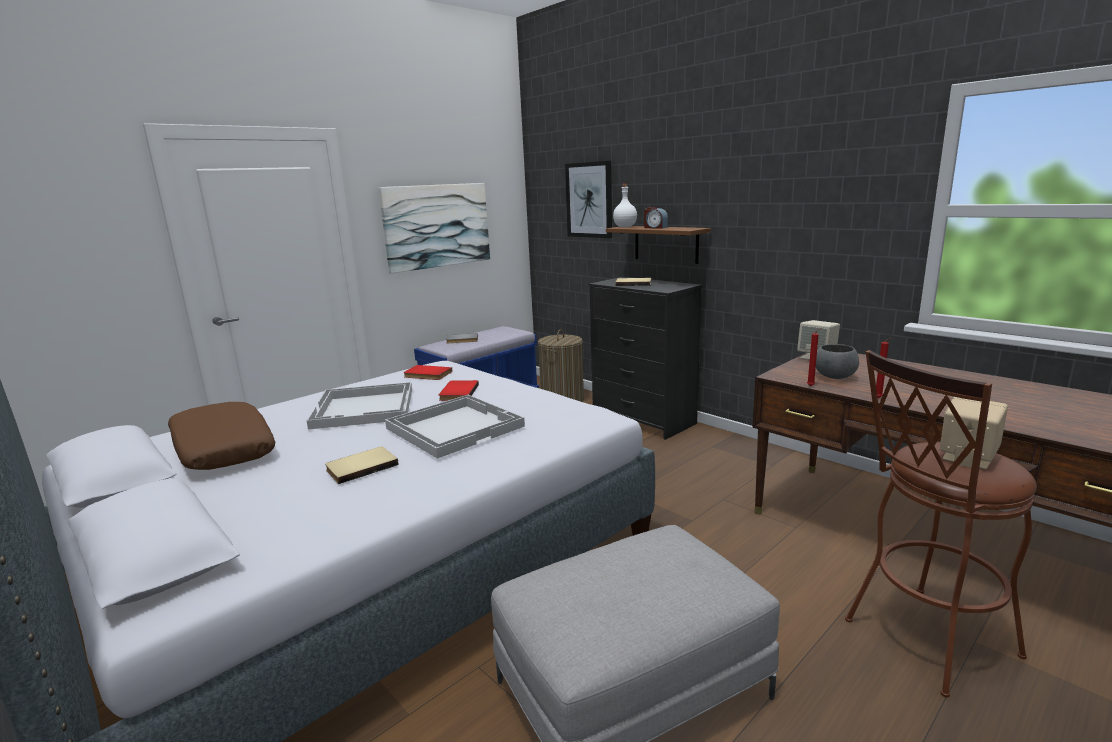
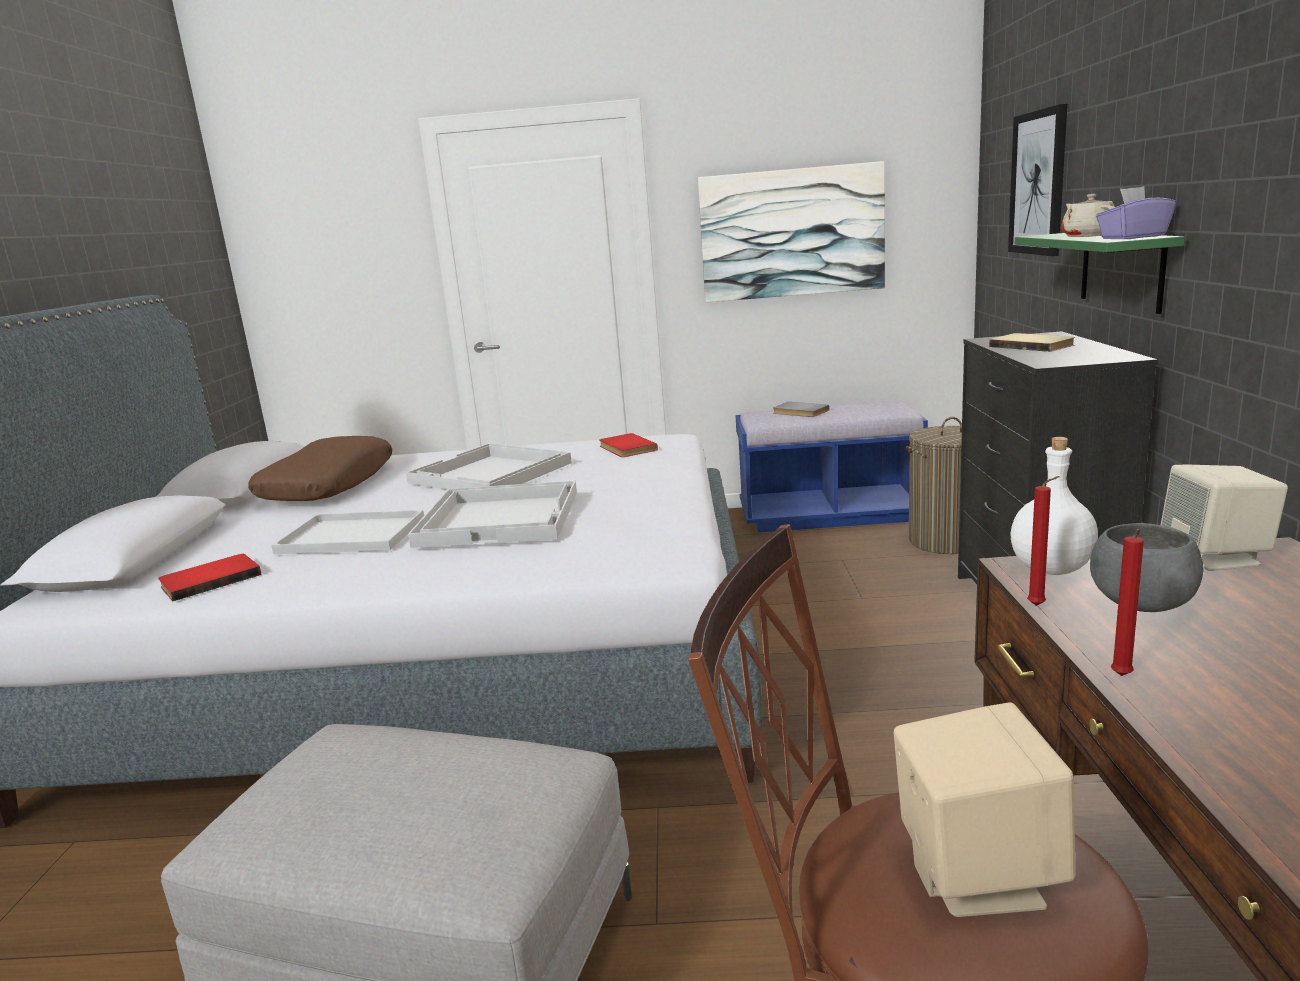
camera: 45 degrees right, 0 degrees up
(361, 466) = (355, 535): beige book -> white tray
(457, 392) = (603, 478): red book -> red book (210, 580)
(625, 227) = (1052, 234): white bottle -> white bottle (1052, 569)
(655, 227) = (1087, 236): alarm clock -> beige teapot
(666, 244) = (1121, 270): brown shelf -> green shelf
(689, 228) = (1132, 237): none -> purple tissue box

